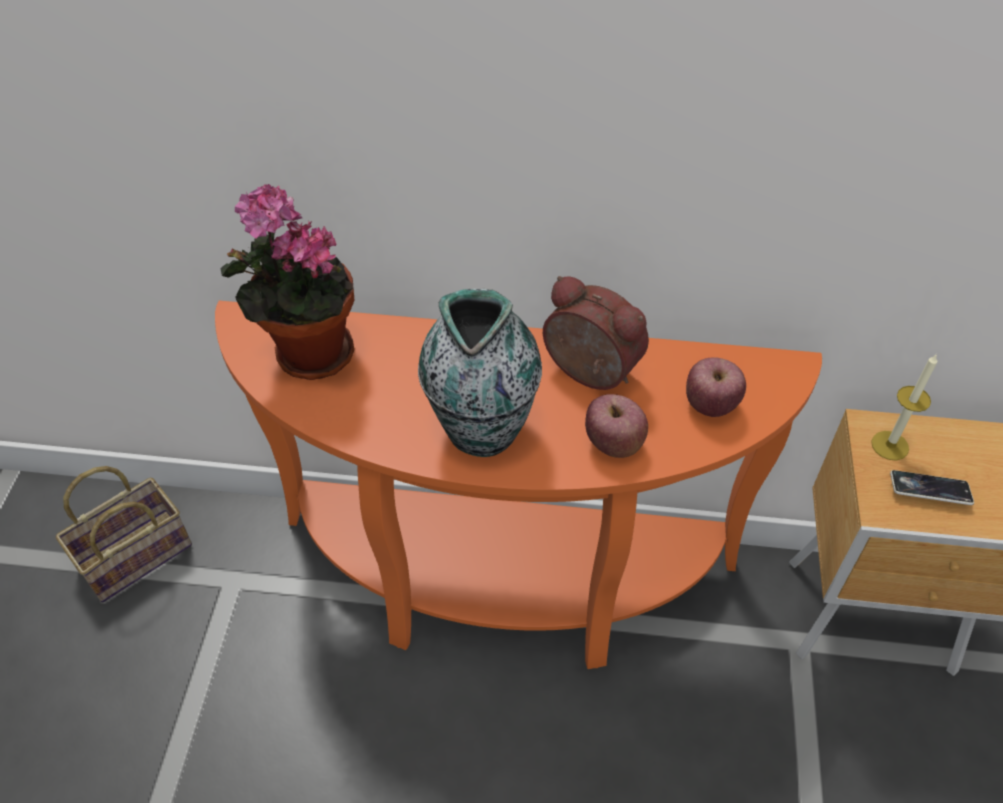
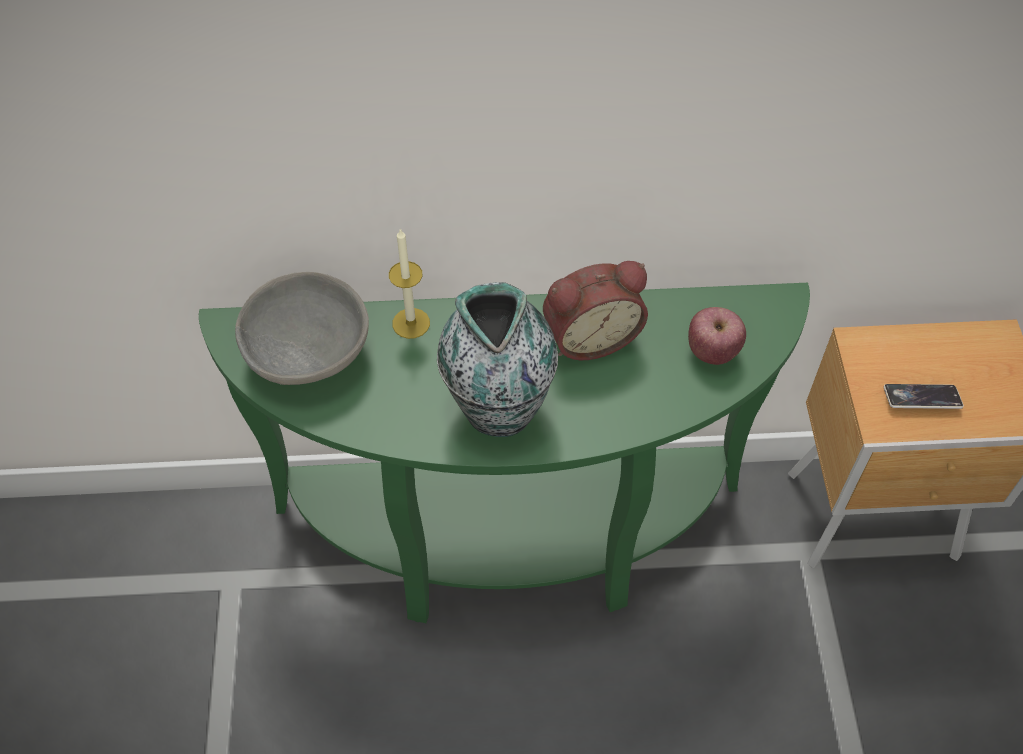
camera: 10 degrees left, 5 degrees up
(137, 553) = (121, 568): basket -> none
(307, 353) = (307, 354): potted plant -> grey bowl
(502, 588) = (510, 545): orange console table -> green console table
(588, 374) = (590, 336): alarm clock -> alarm clock turned 135 degrees clockwise
(613, 443) = (628, 404): apple -> none
(890, 445) = (879, 359): candle -> candle (411, 323)

